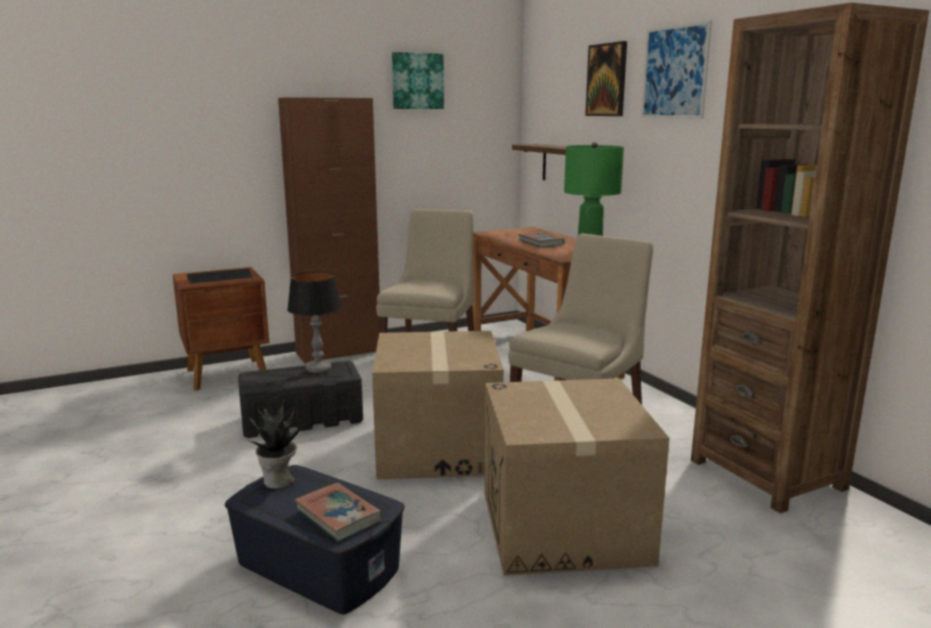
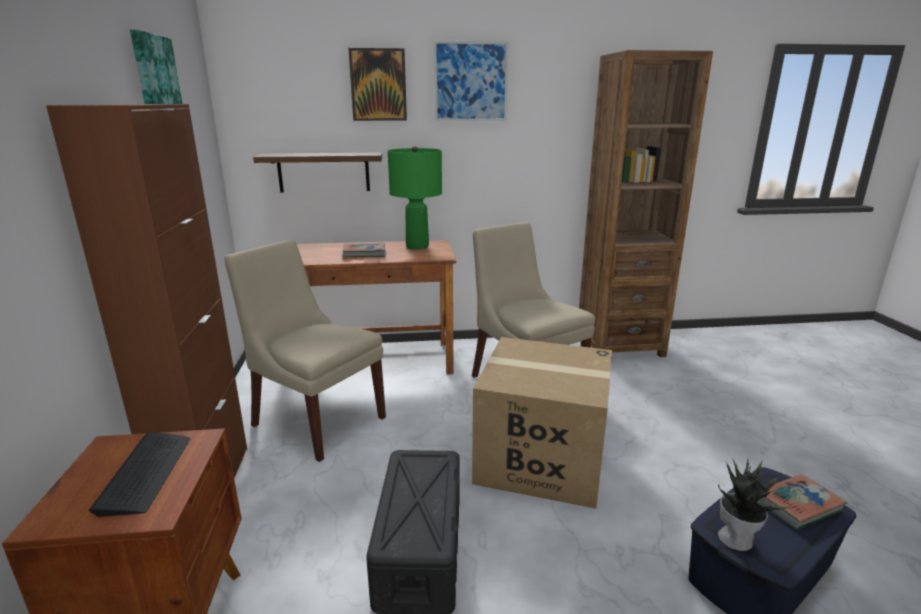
camera: 70 degrees left, 5 degrees up
(318, 369) = (411, 478): table lamp -> none
(564, 526) = (683, 428): cardboard box -> none

